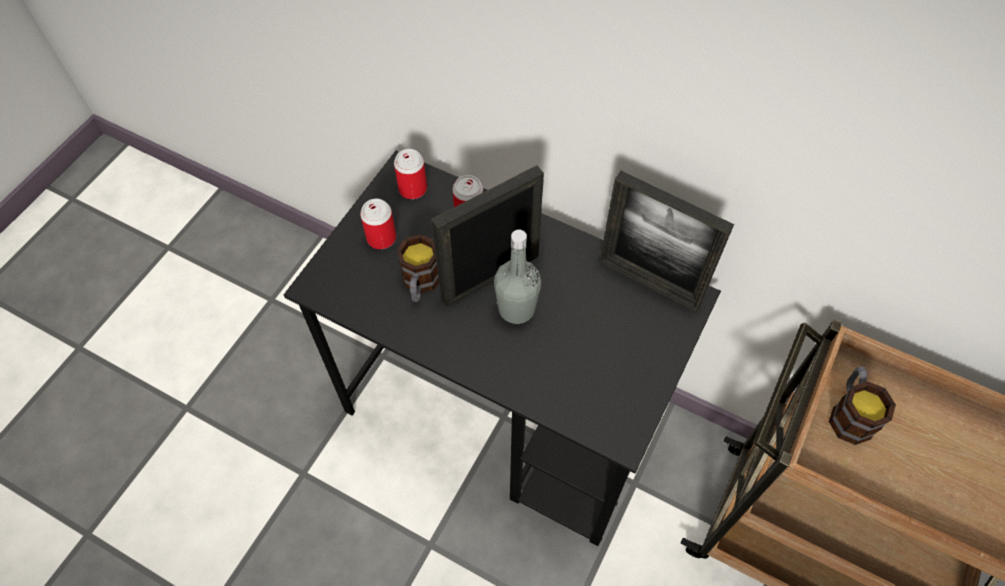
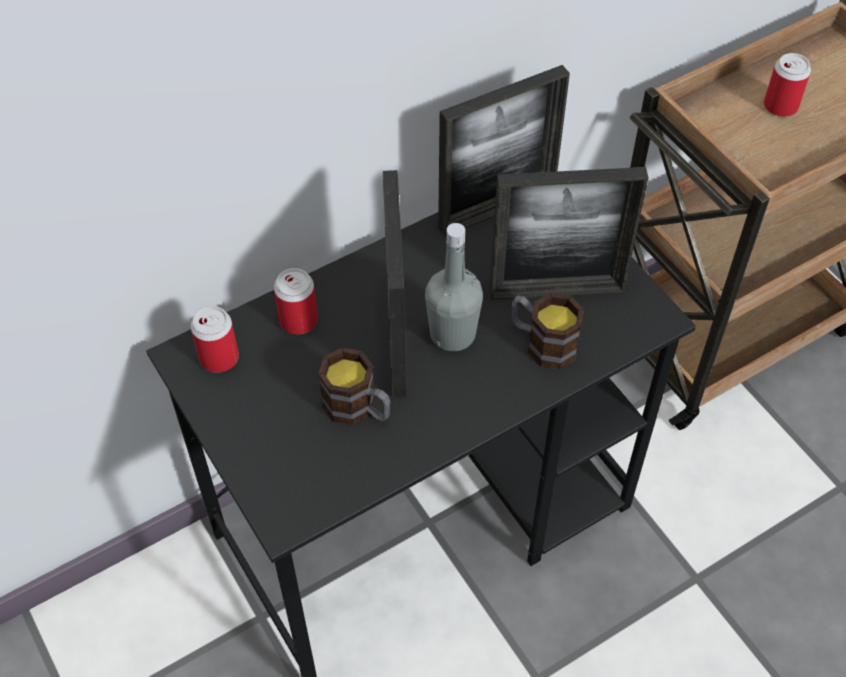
camera: 60 degrees left, 5 degrees down
(381, 238) = (266, 419): can -> can (780, 106)
(601, 356) = (556, 290): none -> picture frame
(850, 413) = (733, 137): mug -> mug (542, 342)

